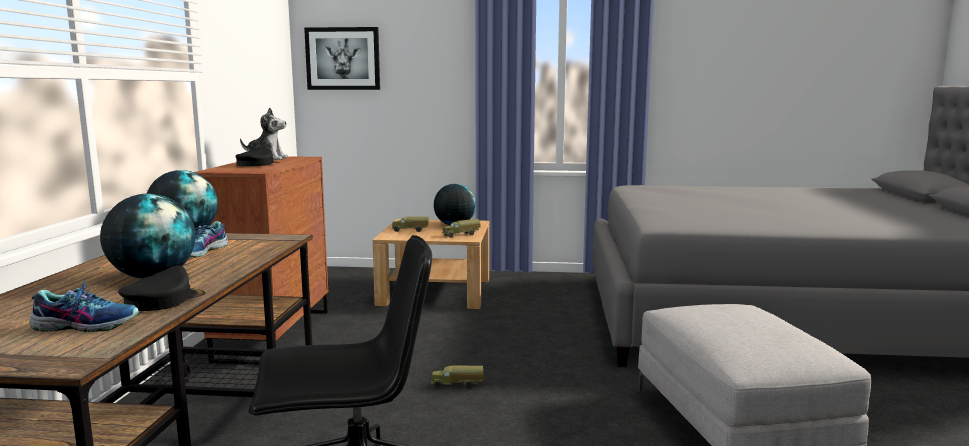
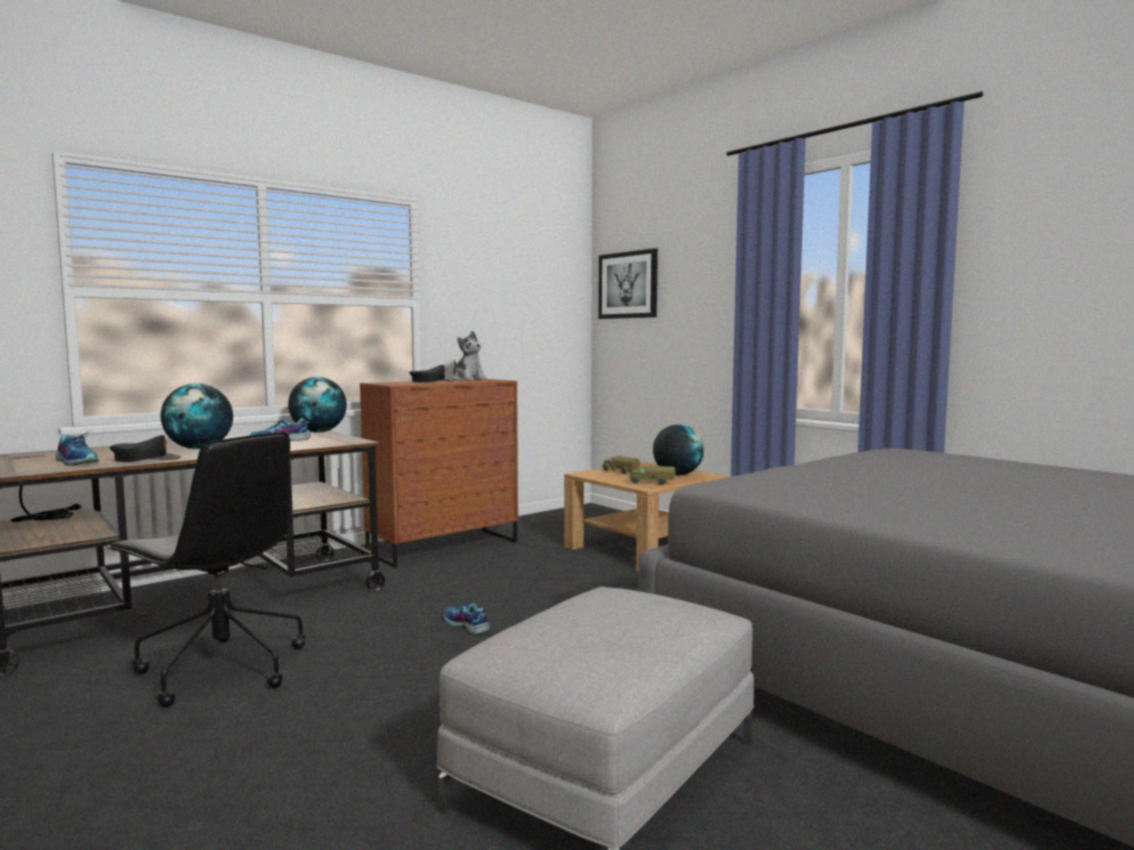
camera: 45 degrees right, 5 degrees down
(457, 385) = (466, 626): toy truck -> shoe

